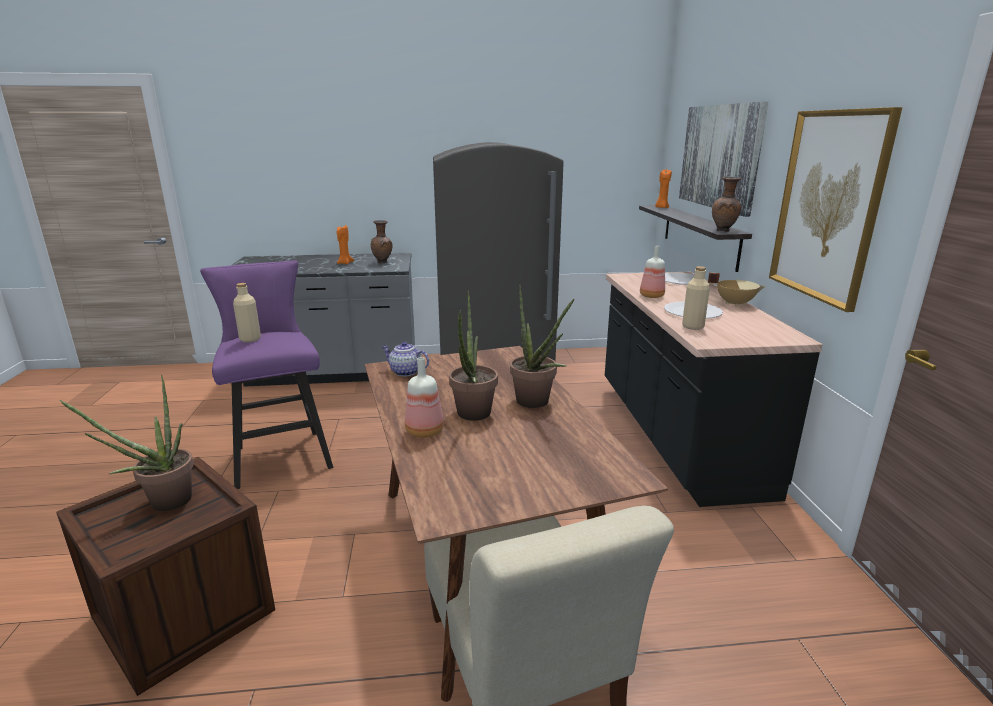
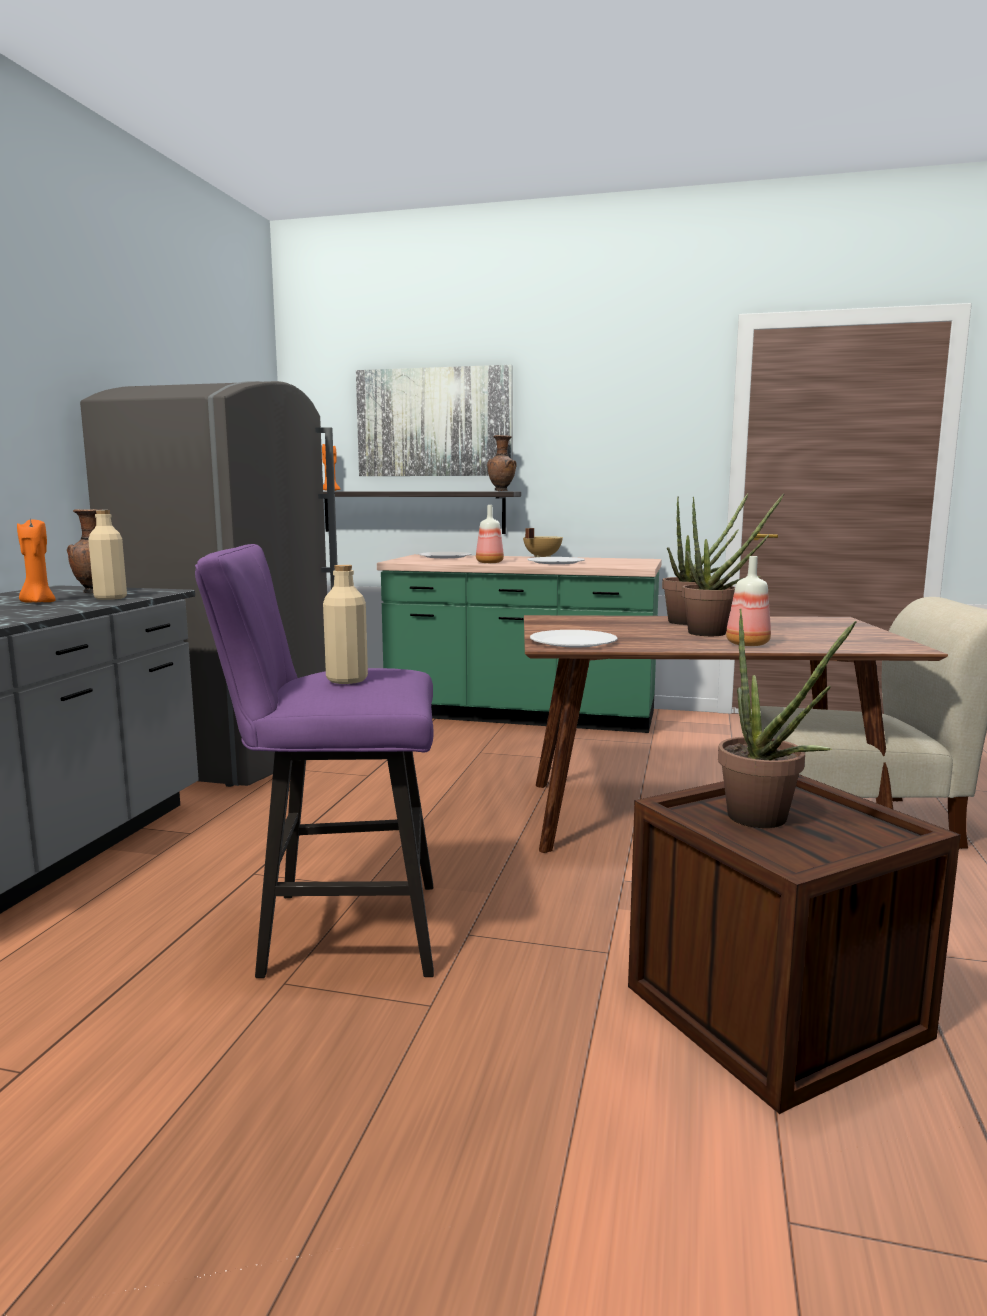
camera: 70 degrees left, 10 degrees down
(405, 372) = (573, 641): teapot -> white plate
(676, 435) = (521, 715): black counter -> green counter
(693, 326) = (597, 565): beige bottle -> beige bottle (110, 598)
(828, 206) = (627, 449): picture -> none

